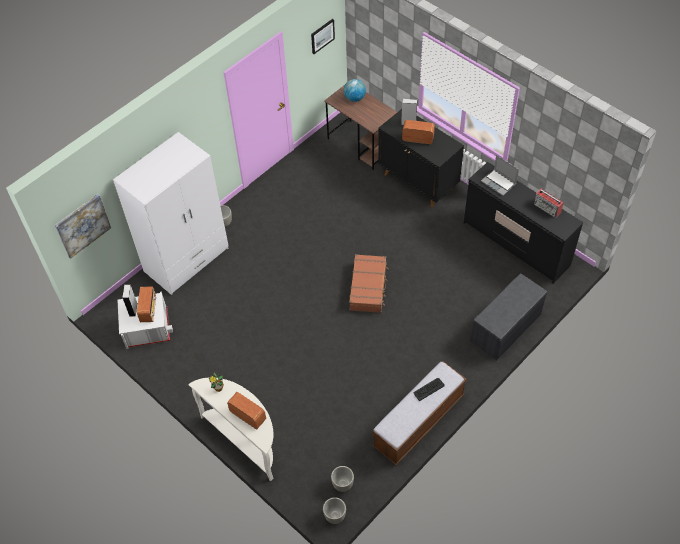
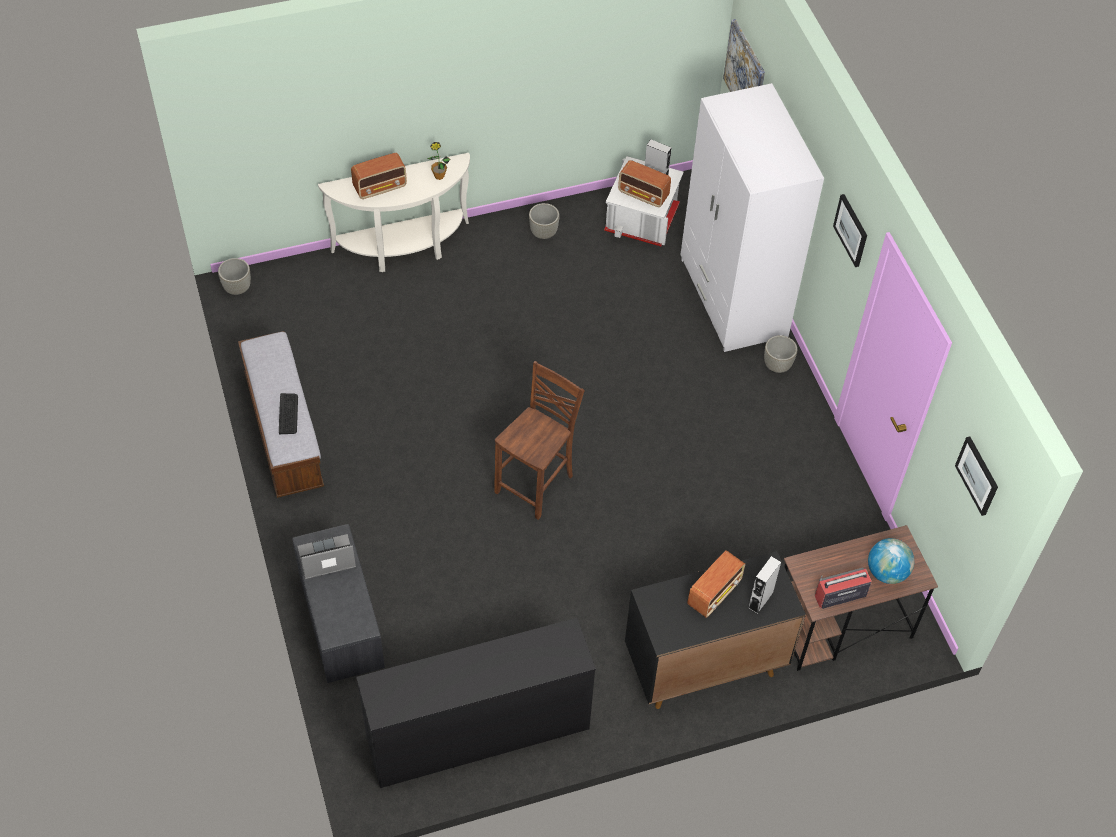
camera: 115 degrees right, 0 degrees up
(204, 116) = (851, 230): none -> picture
(342, 484) = (268, 313): grey planter -> grey planter (543, 233)
(368, 287) = (537, 484): brown suitcase -> brown chair
(499, 183) = (537, 657): laptop -> laptop (326, 559)
(547, 208) = (435, 694): radio -> radio (839, 595)

